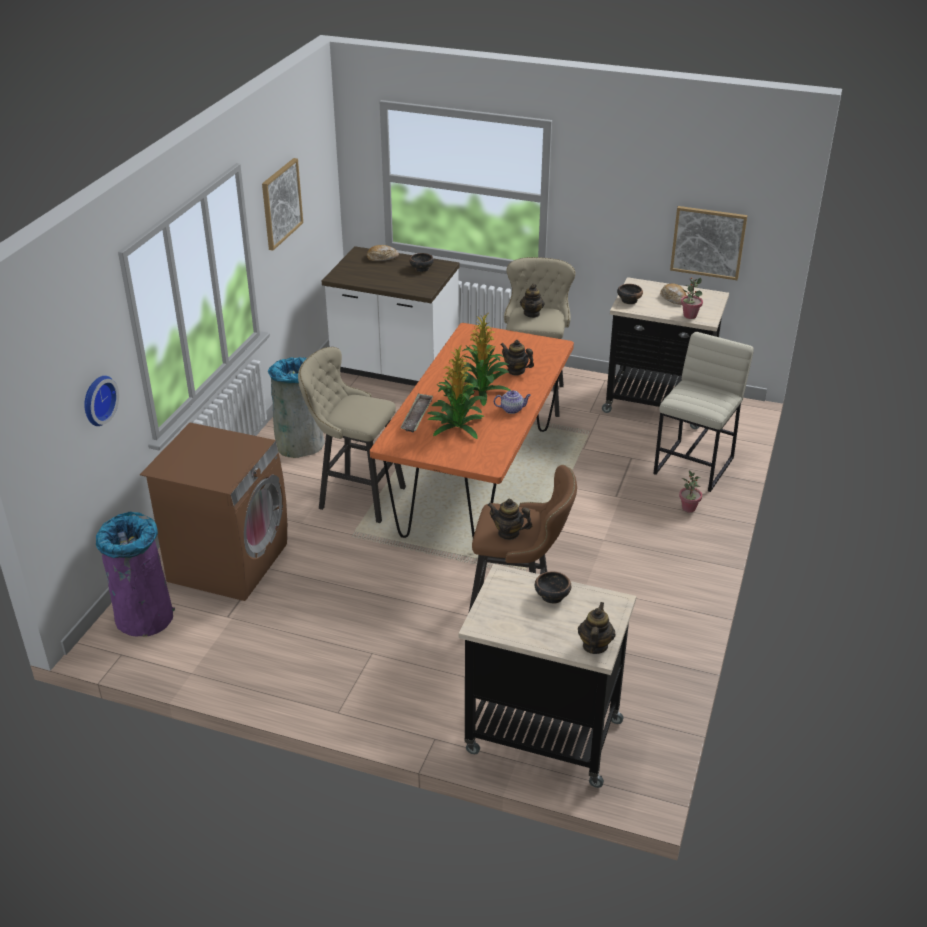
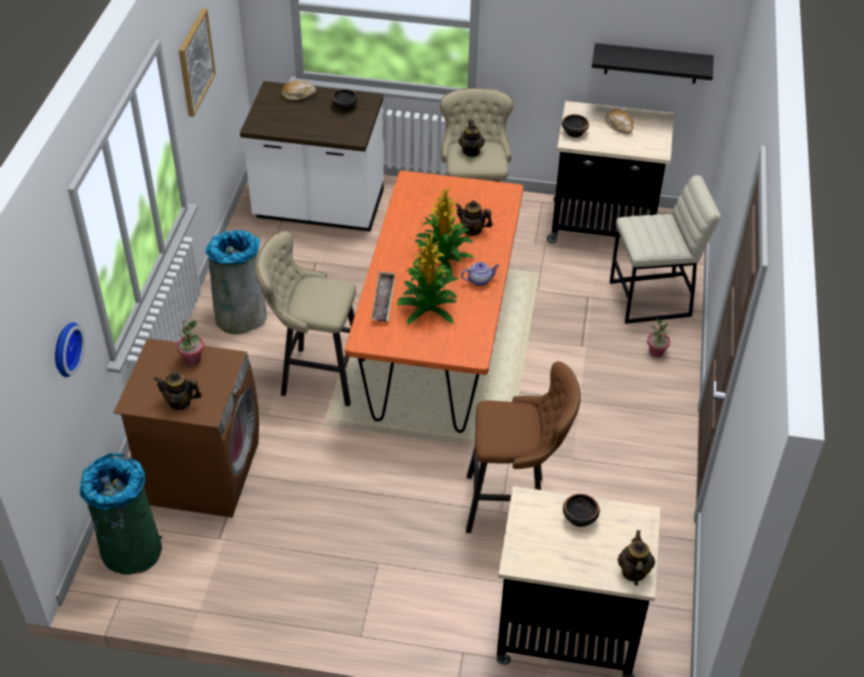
camera: 10 degrees left, 10 degrees up
(143, 616) = (130, 549): purple trash can -> green trash can
(508, 533) = (511, 437): teapot -> teapot (180, 402)
(689, 315) = (640, 147): potted plant -> potted plant (192, 359)
(694, 464) = (652, 298): beige chair -> beige chair turned 60 degrees clockwise
(708, 242) = (651, 63): picture -> black shelf

